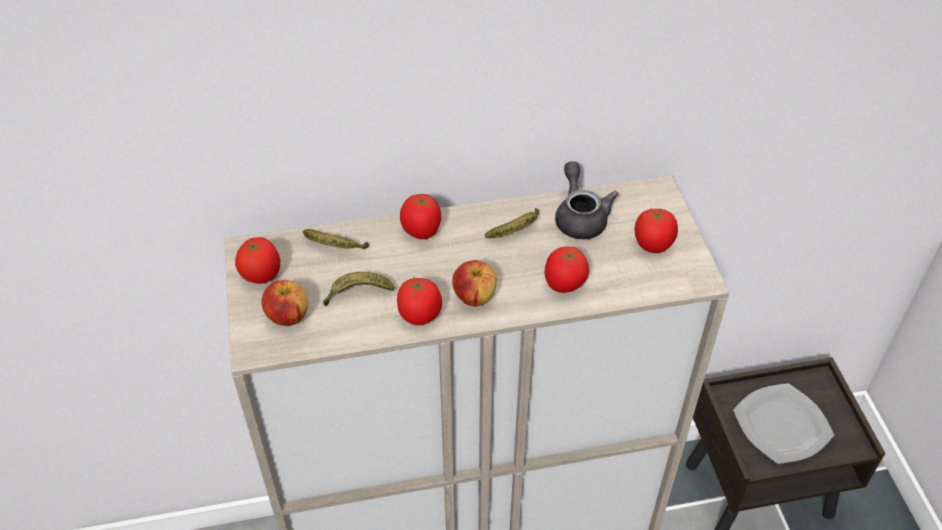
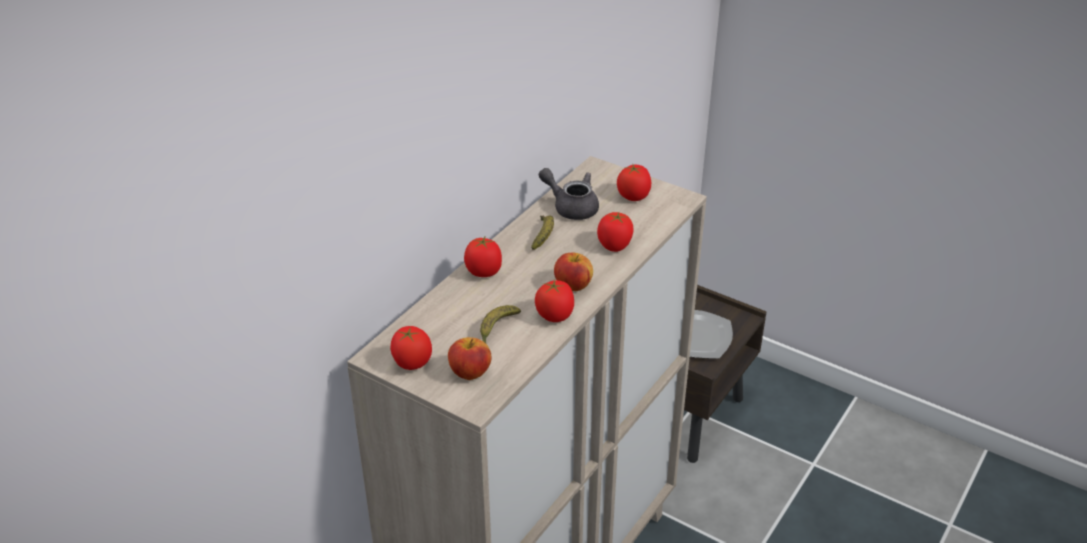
camera: 45 degrees left, 10 degrees down
(334, 247) = (438, 316): banana -> none

